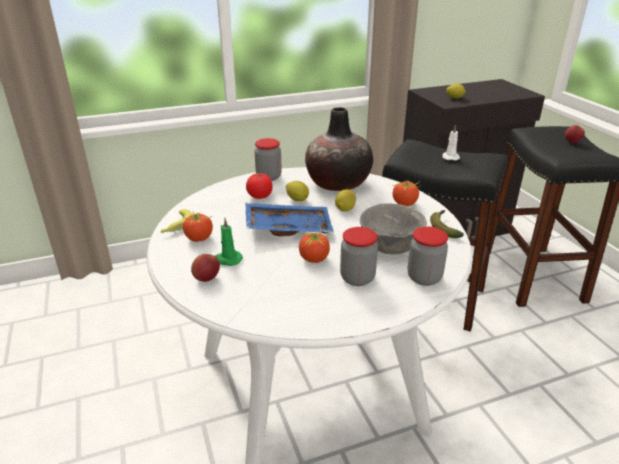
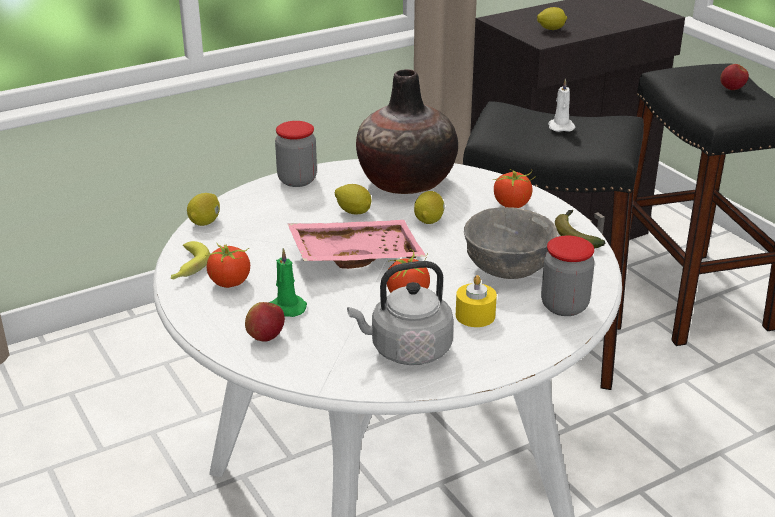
camera: 10 degrees left, 0 degrees up
(201, 198) = (205, 222): none -> lemon
(260, 196) = (295, 211): tomato -> none
(288, 227) = (355, 255): blue tray -> pink tray
(300, 299) = (406, 350): none -> grey kettle
(357, 278) = (475, 315): jar -> yellow candle

